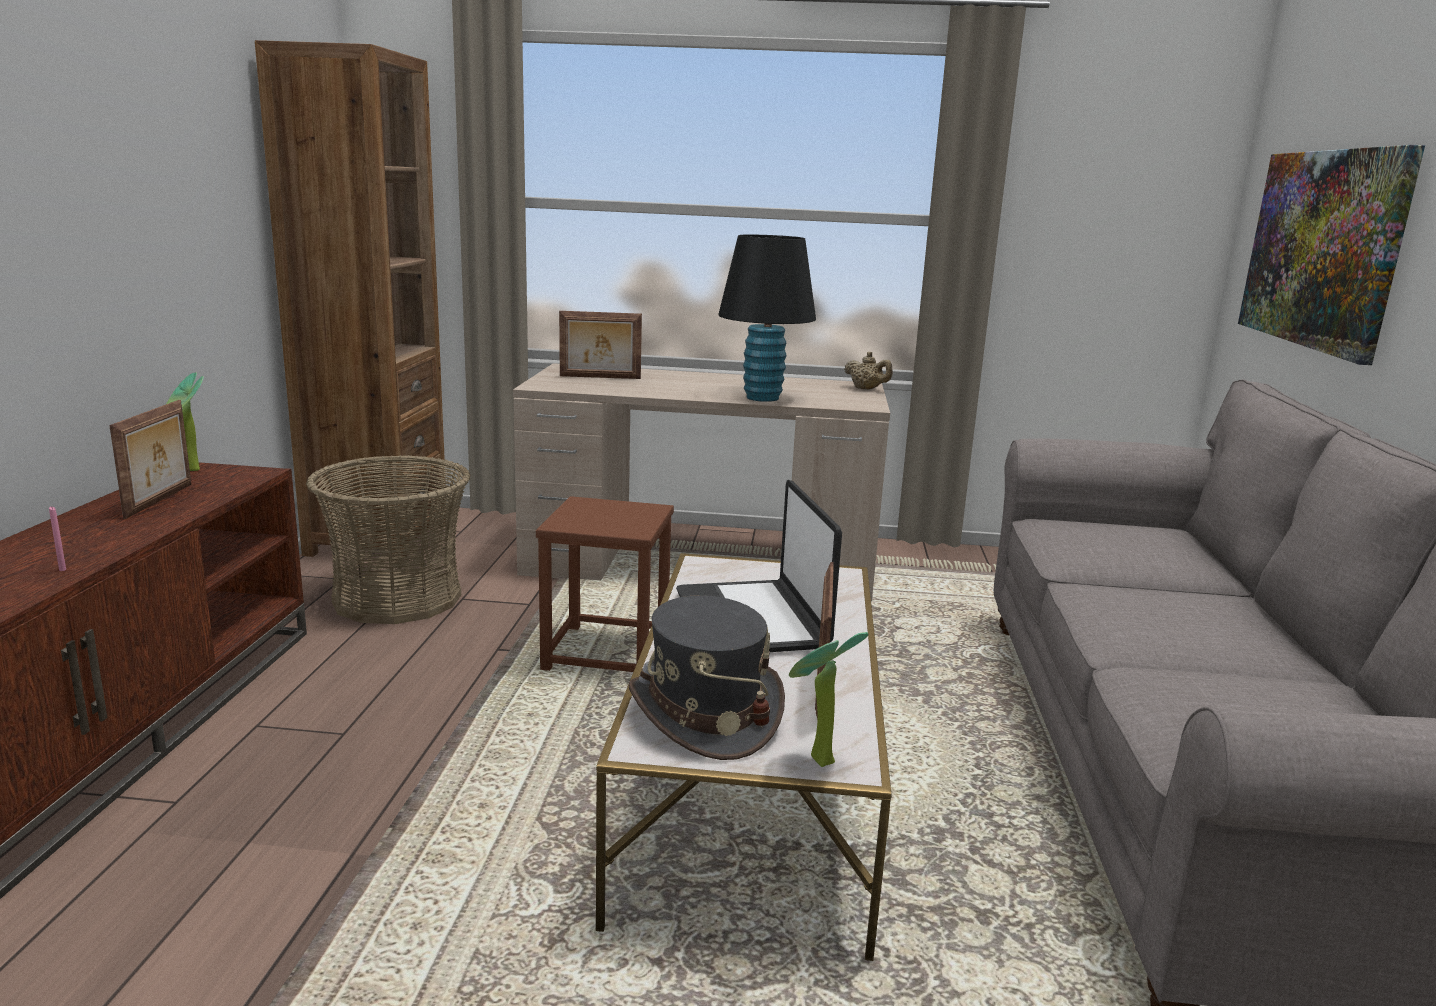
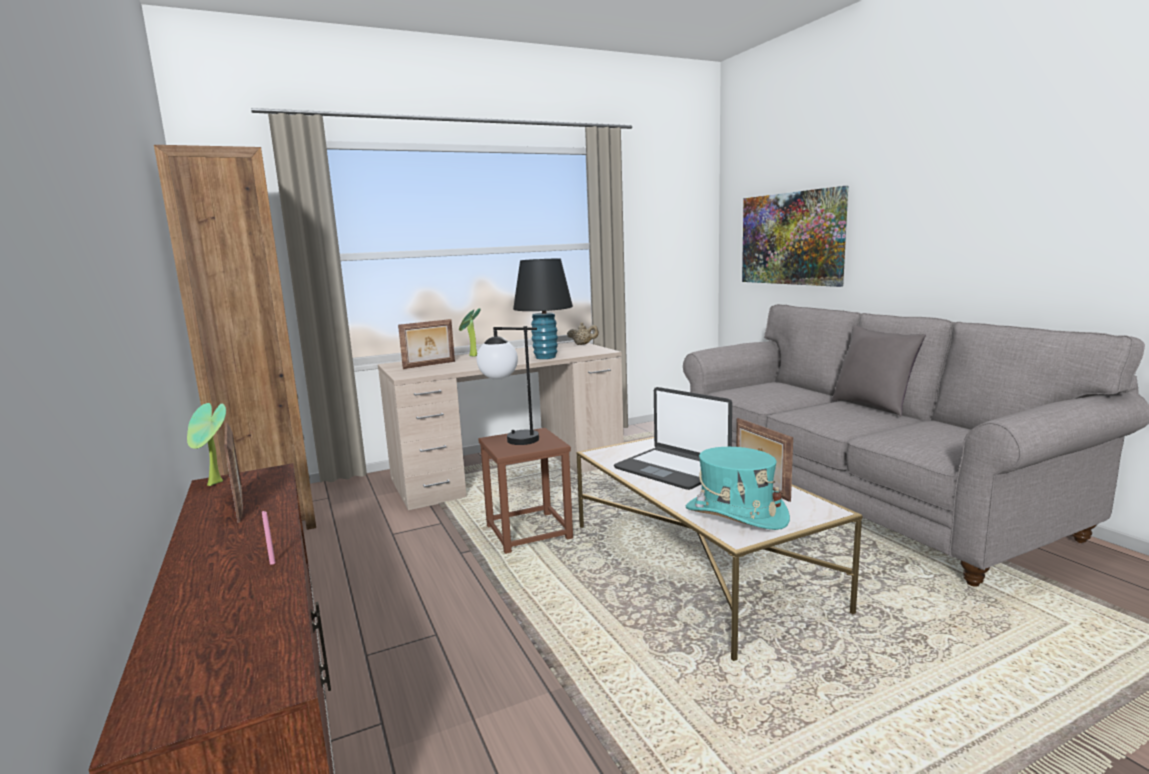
camera: 30 degrees left, 5 degrees down
(398, 598) = (346, 548): basket -> none
(600, 509) = (510, 439): none -> table lamp
(704, 714) = (735, 514): grey hat -> turquoise hat
(816, 761) = (815, 514): potted plant -> potted plant (471, 356)
(1277, 624) = (873, 406): none -> grey pillow

